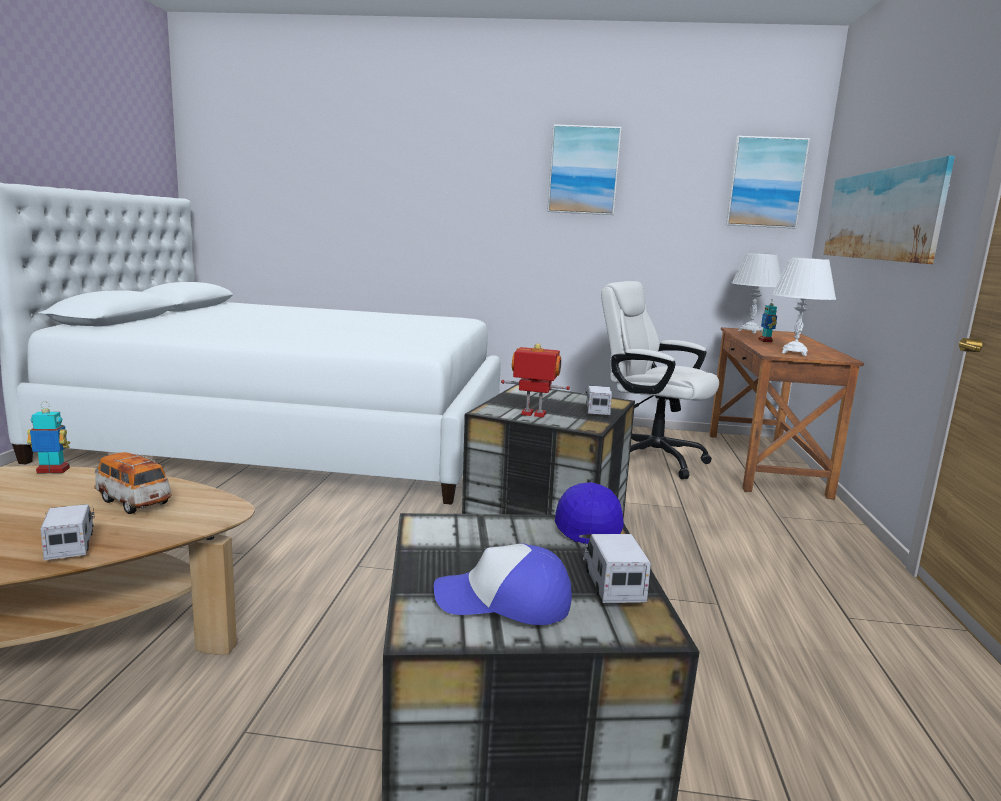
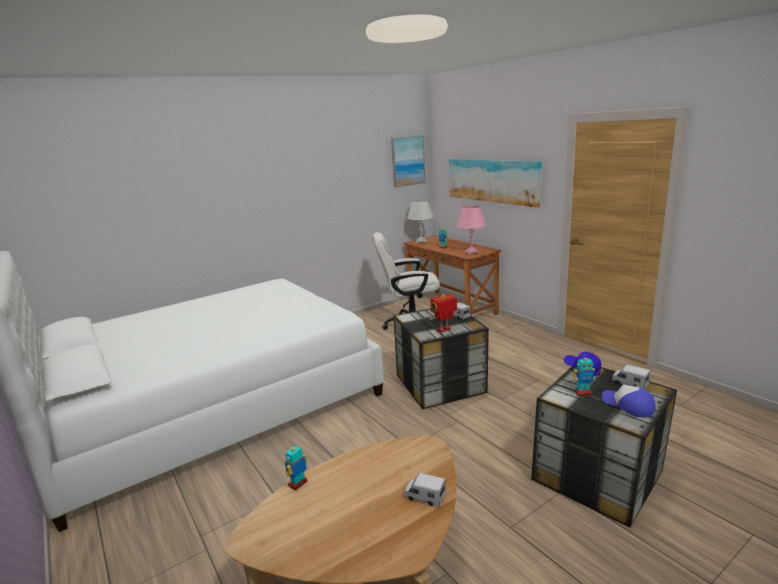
camera: 40 degrees left, 5 degrees up
(133, 502) = (384, 467): toy car -> none
(484, 546) = (583, 393): none -> toy robot
(504, 602) = (628, 405): cap -> cap turned 90 degrees clockwise
(583, 170) = (318, 169): picture -> none
(794, 353) = (471, 252): white table lamp -> pink table lamp

